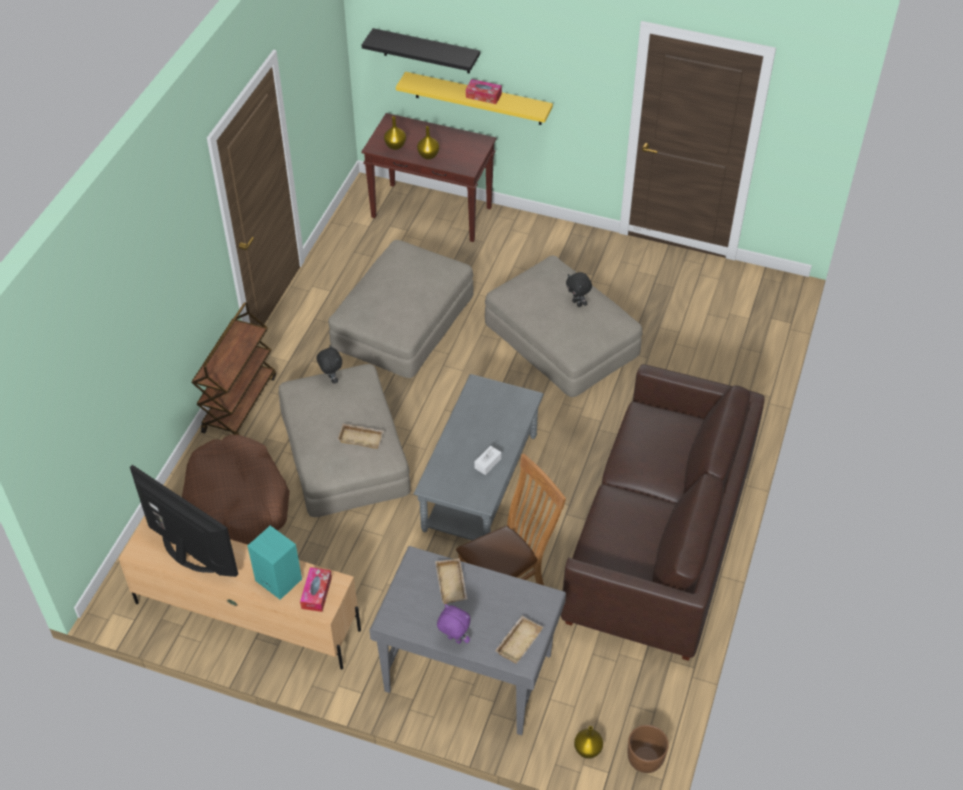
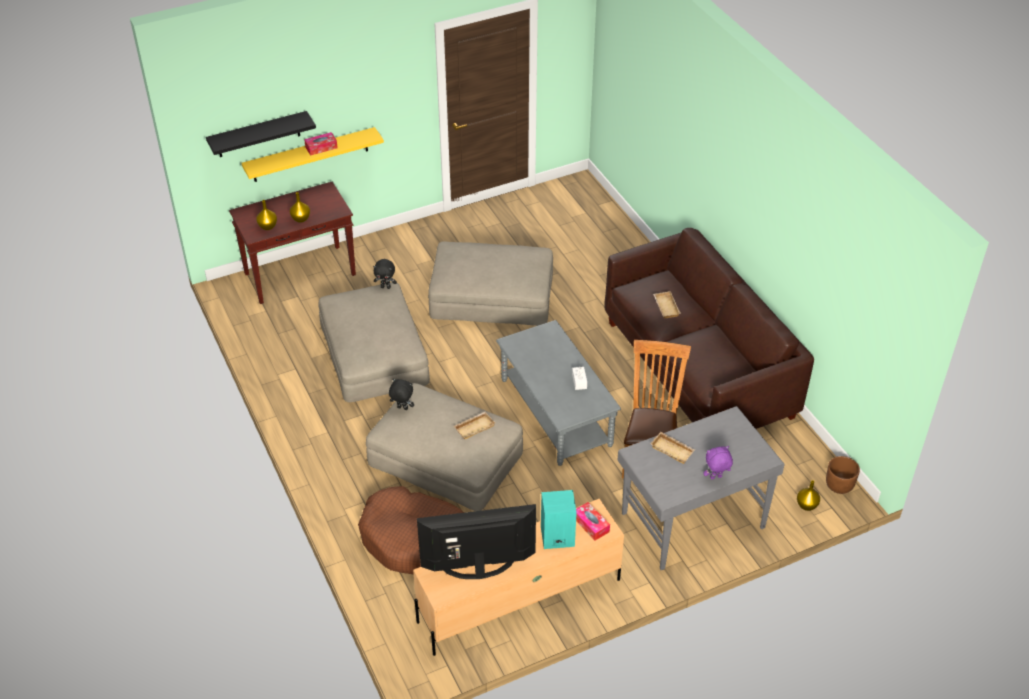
camera: 45 degrees left, 5 degrees down
(239, 403) = (330, 482): brown cart -> none
(518, 641) = (749, 450): beige tray -> beige tray (665, 307)
(577, 303) = (499, 258): black plush toy -> black plush toy (386, 287)

